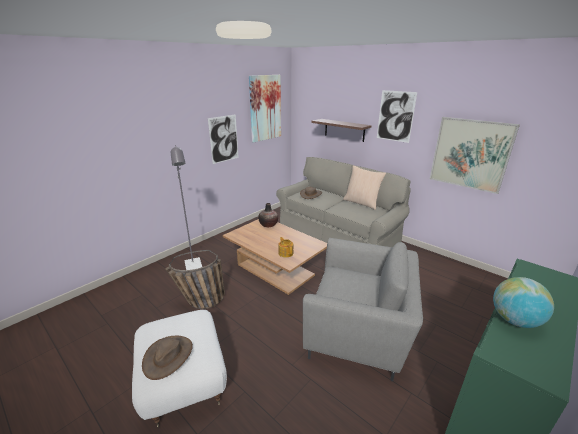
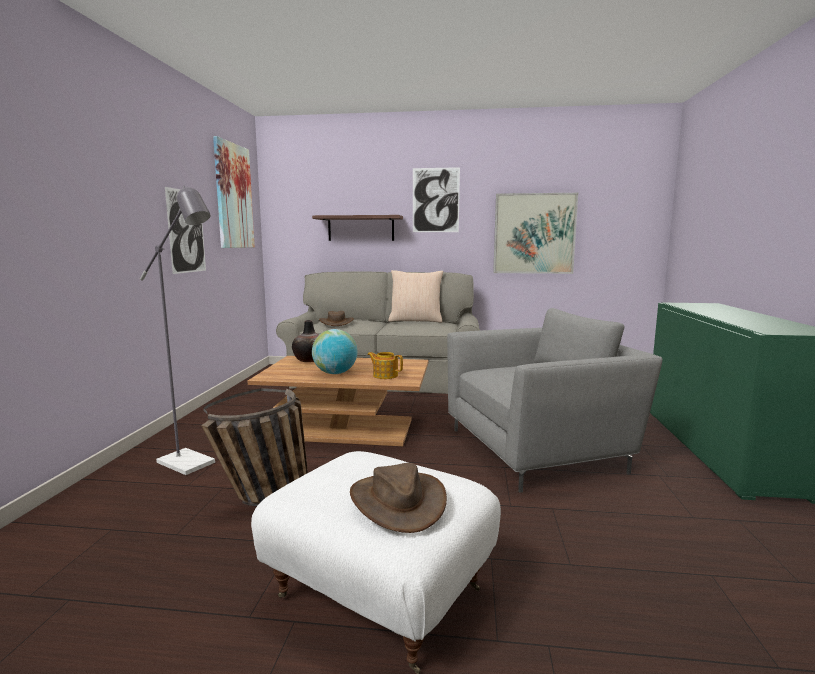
camera: 35 degrees left, 15 degrees down
(514, 320) = (738, 320): globe -> globe (335, 373)

